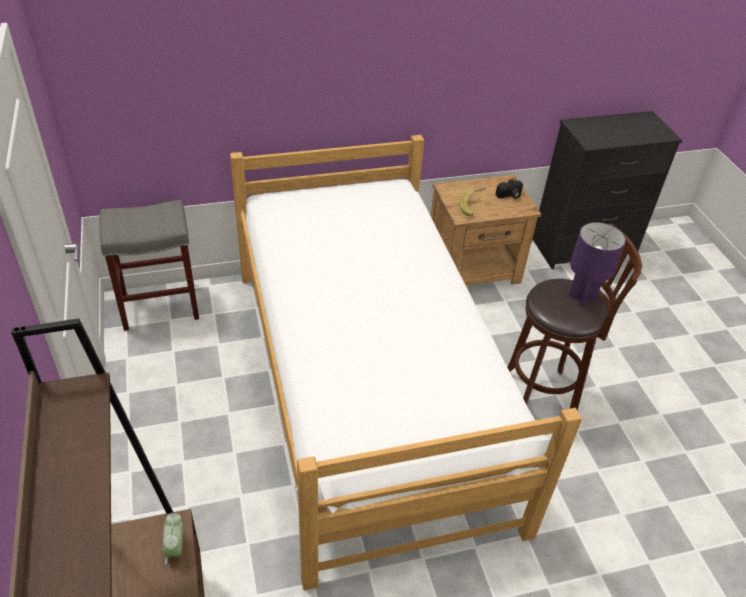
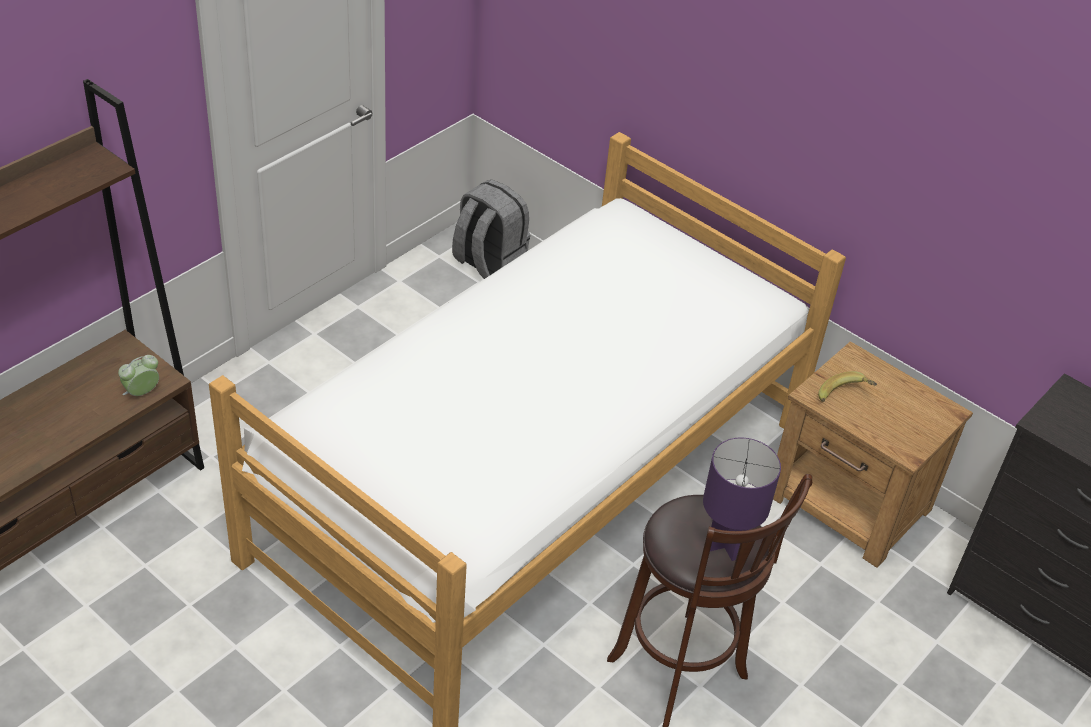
camera: 55 degrees right, 0 degrees up
(159, 306) = (488, 264): grey stool -> grey backpack
(509, 195) = (915, 424): camera -> none

